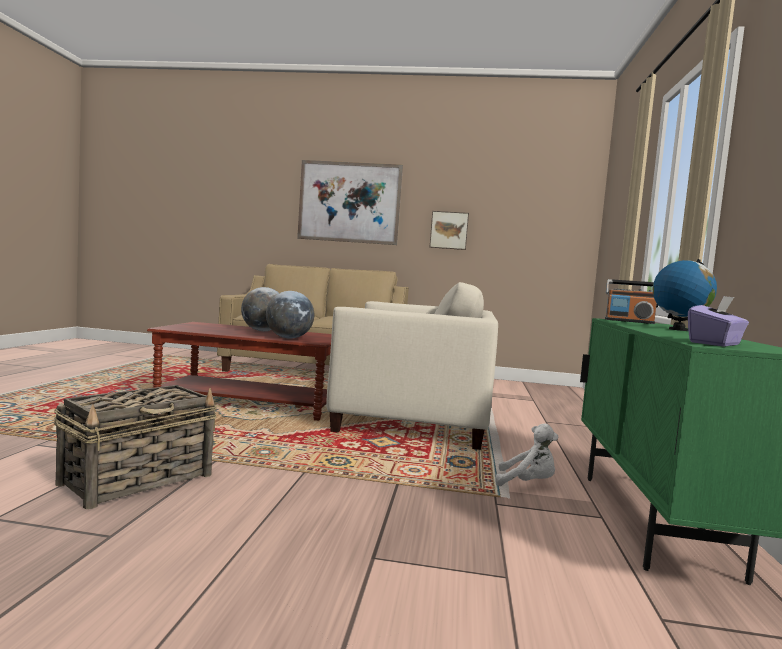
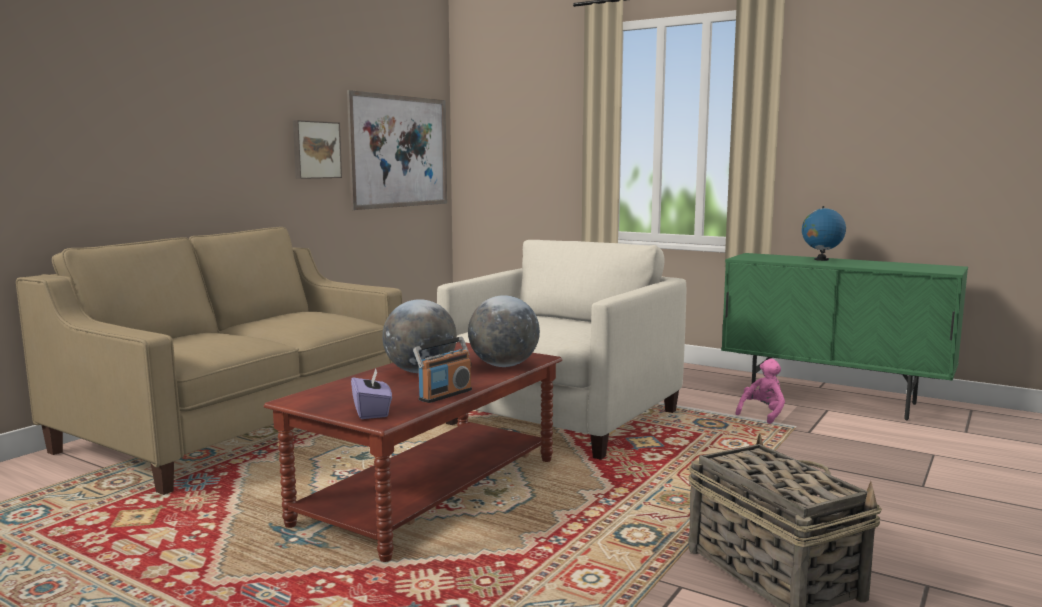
camera: 65 degrees left, 5 degrees up
(349, 202) = (167, 105): picture -> picture (400, 151)
(527, 483) = (763, 414): white plush toy -> pink plush toy
(629, 321) = (751, 257): radio -> radio (445, 395)
(715, 344) = (939, 270): purple tissue box -> purple tissue box (372, 412)

